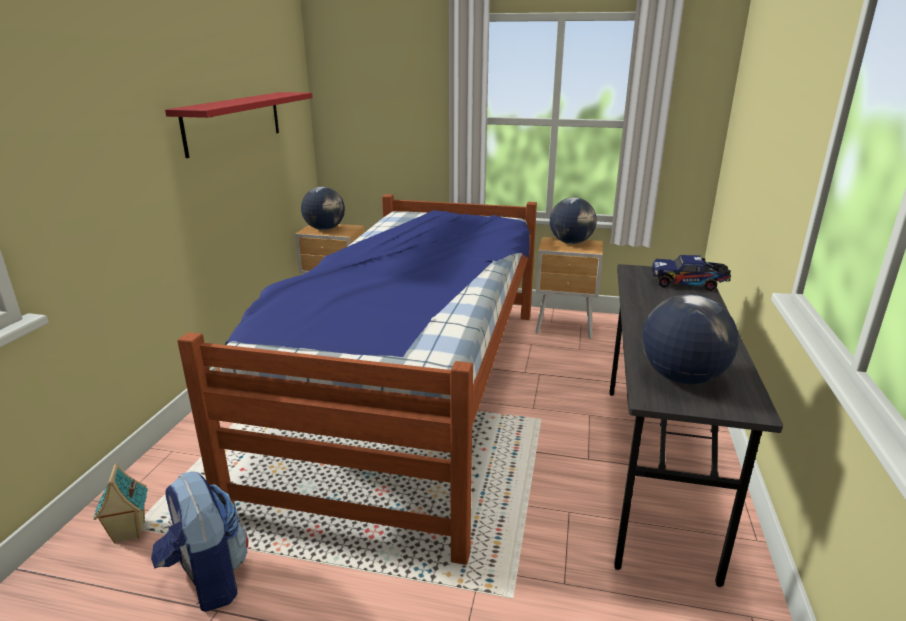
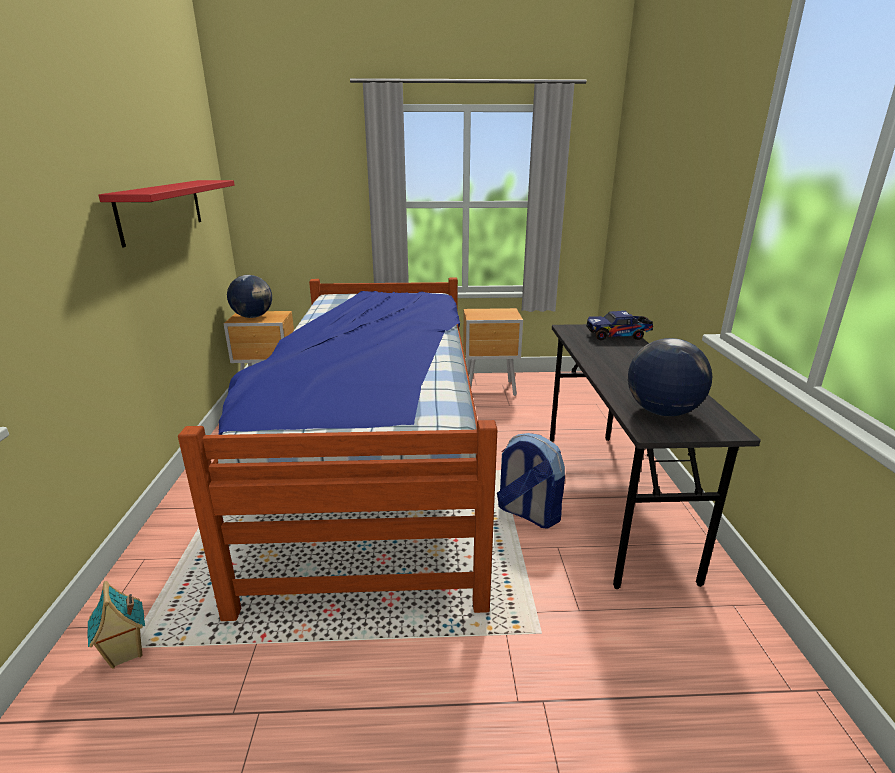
camera: 15 degrees left, 0 degrees up
(208, 579) = (236, 683): backpack -> backpack (527, 513)
(571, 242) = (491, 312): globe -> none

